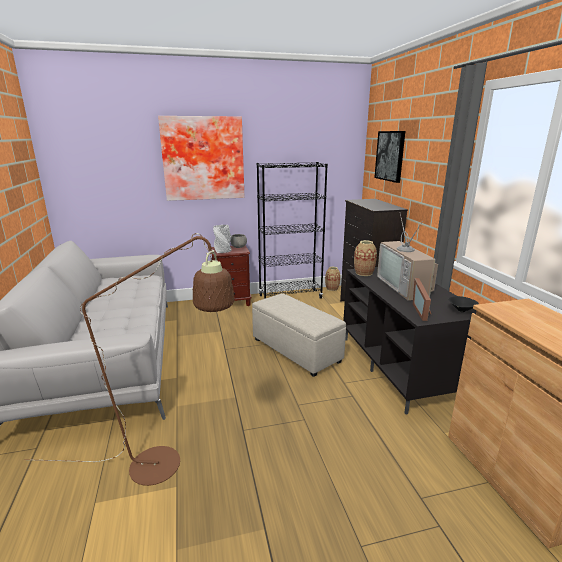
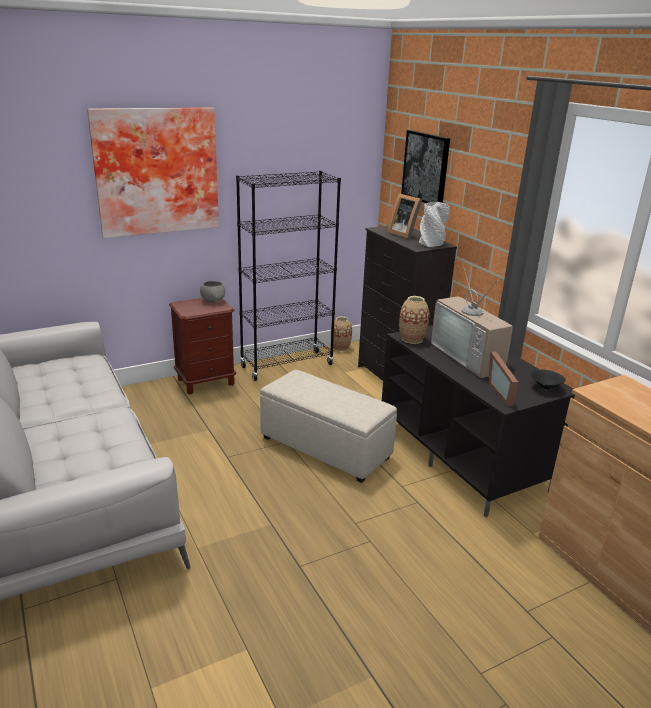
camera: 15 degrees left, 5 degrees up
(168, 465) = (224, 625): brown floor lamp -> none
(223, 251) = (194, 310): grey vase -> grey vase (432, 244)
(371, 203) = (404, 234): none -> picture frame

